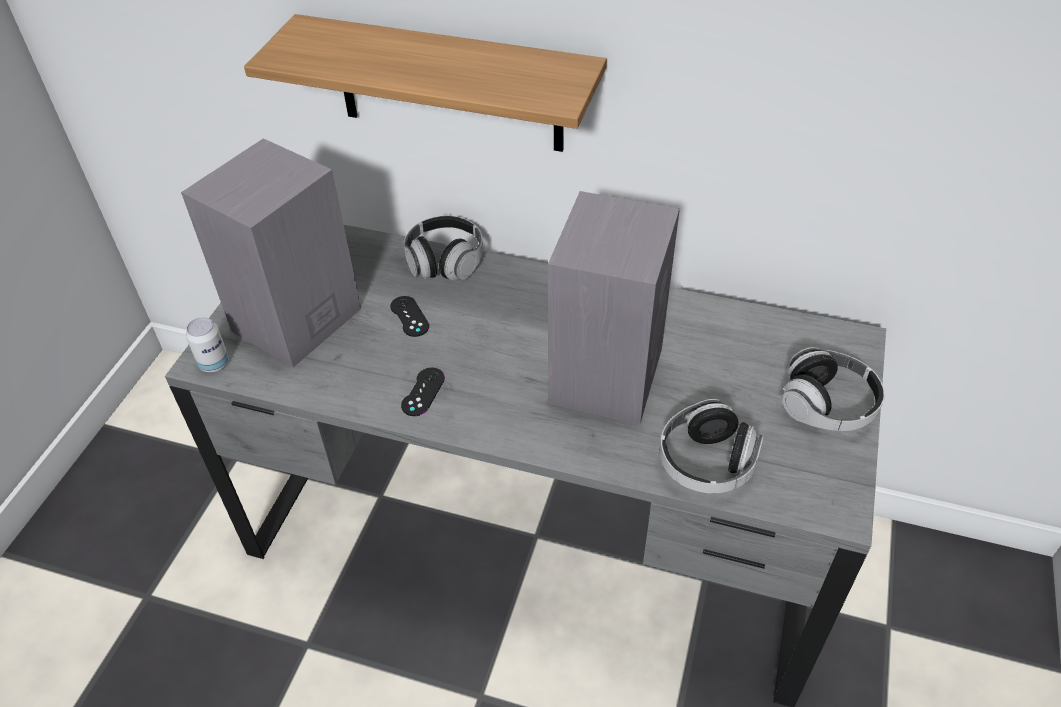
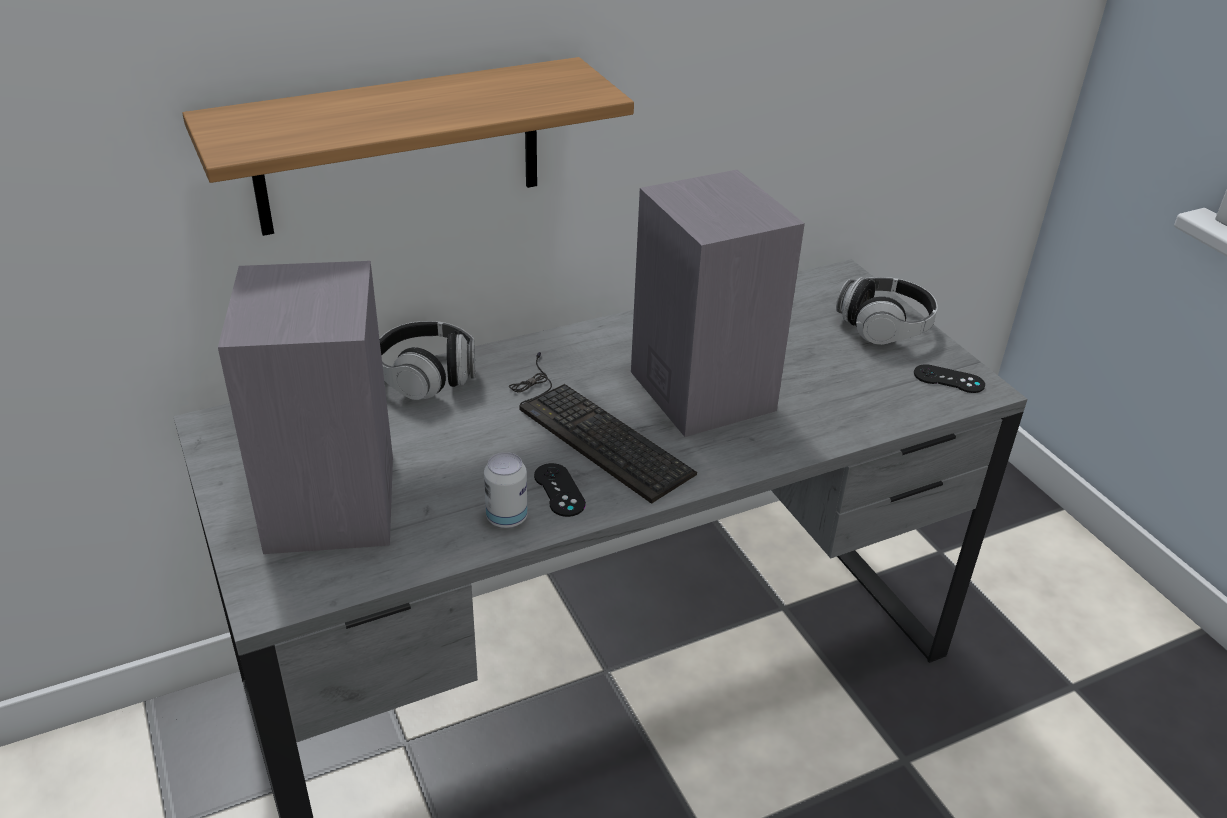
camera: 45 degrees left, 10 degrees down
(214, 363) = (286, 594): can -> can (506, 518)
(409, 316) = (455, 438): black game controller -> black game controller (948, 379)
(496, 359) = (590, 428): none -> keyboard
(706, 463) = (860, 409): headphones -> none

